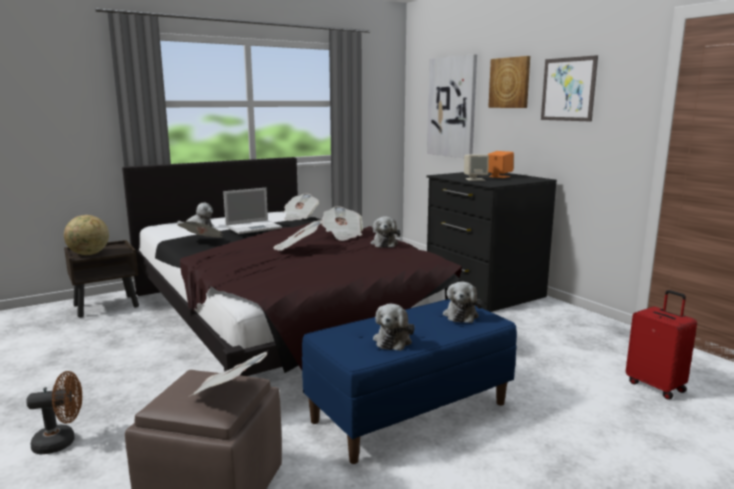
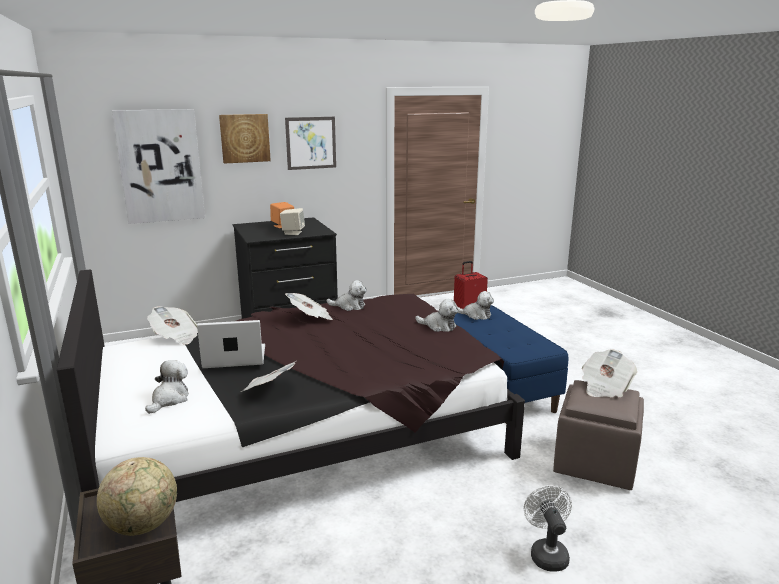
camera: 80 degrees left, 5 degrees up
(61, 442) = (547, 553): brown fan -> white fan
(254, 227) = (233, 357): laptop -> laptop turned 75 degrees counterclockwise
(297, 249) = (357, 337): newspaper -> none
(393, 340) = (520, 337): plush toy -> plush toy (438, 326)

